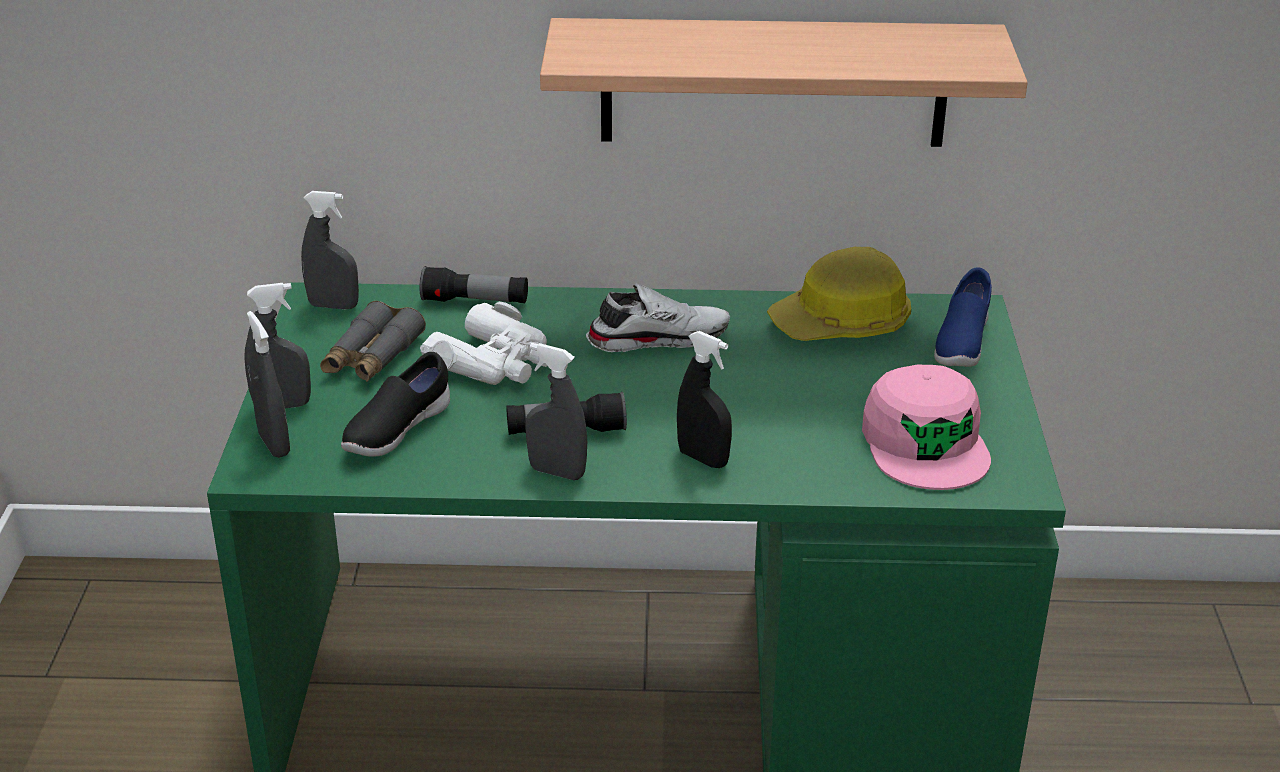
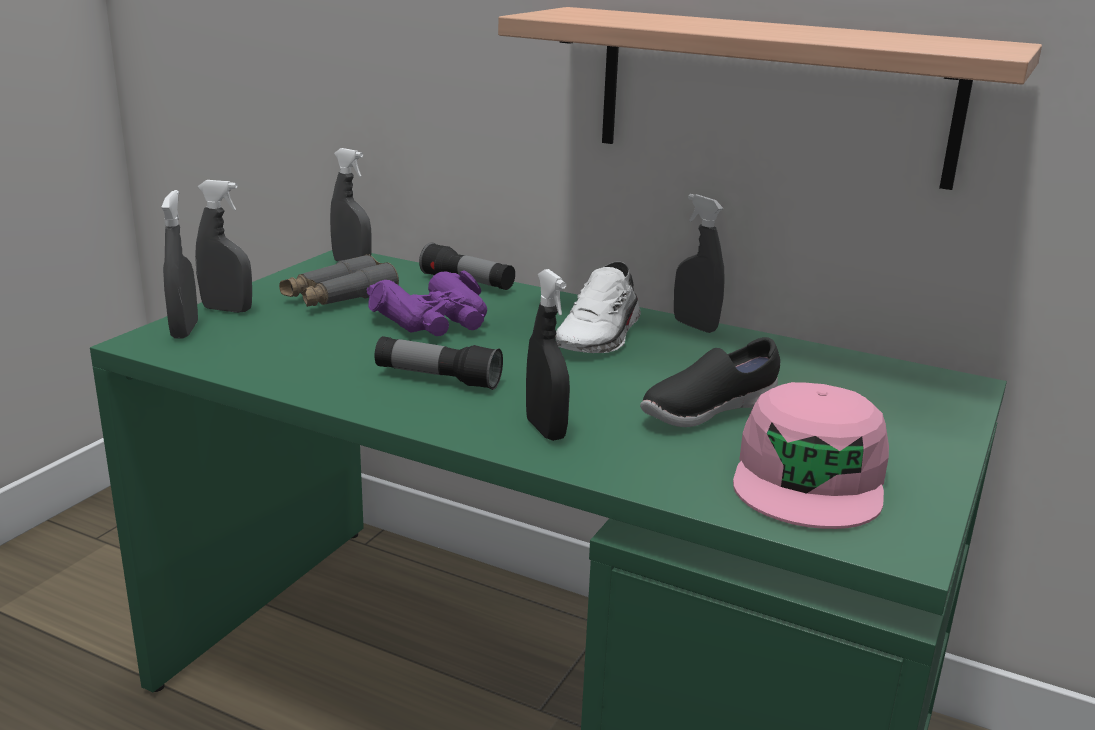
camera: 25 degrees right, 10 degrees down
(396, 431) = (292, 344): black shoe -> black shoe (707, 412)
(494, 362) = (434, 321): white binoculars -> purple binoculars
(557, 472) = (391, 405): grey spray bottle -> grey spray bottle (695, 326)
(657, 337) = (601, 336): white shoe -> white shoe turned 105 degrees clockwise
(842, 324) = (800, 365): hard hat -> none
(961, 344) = (924, 407): blue shoe -> none

